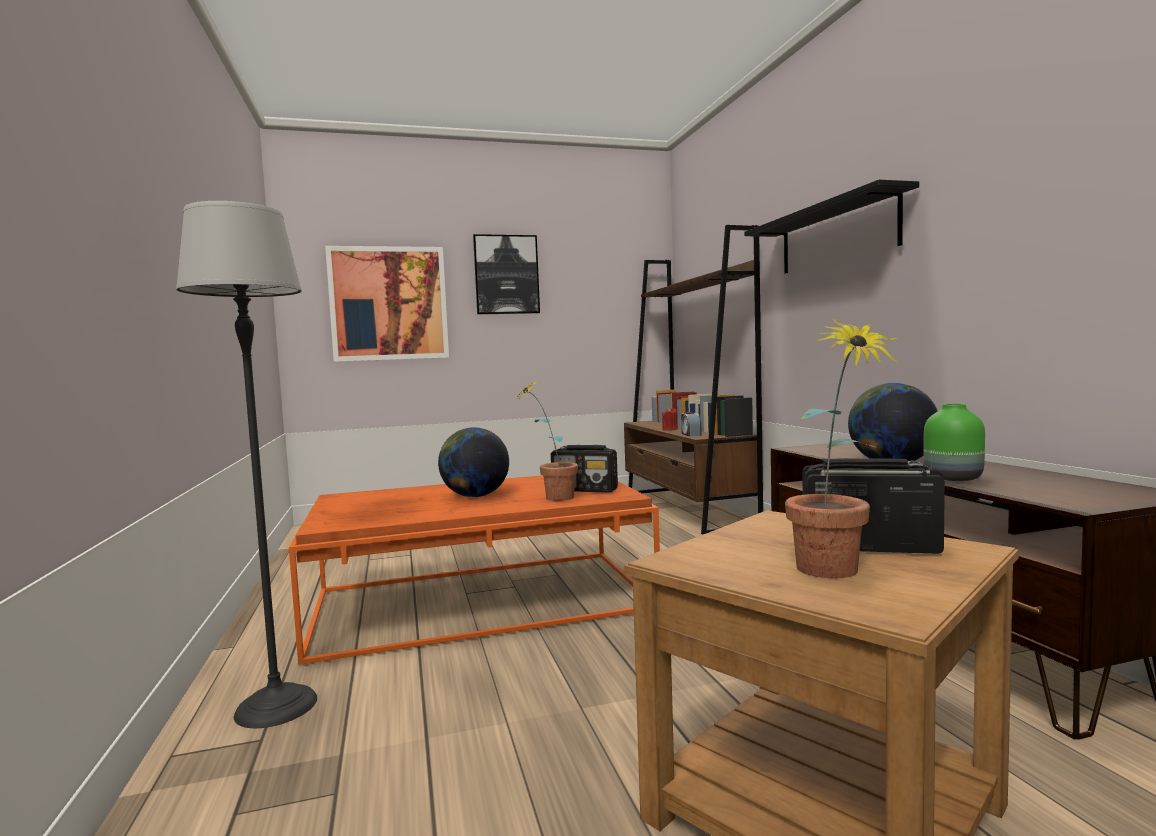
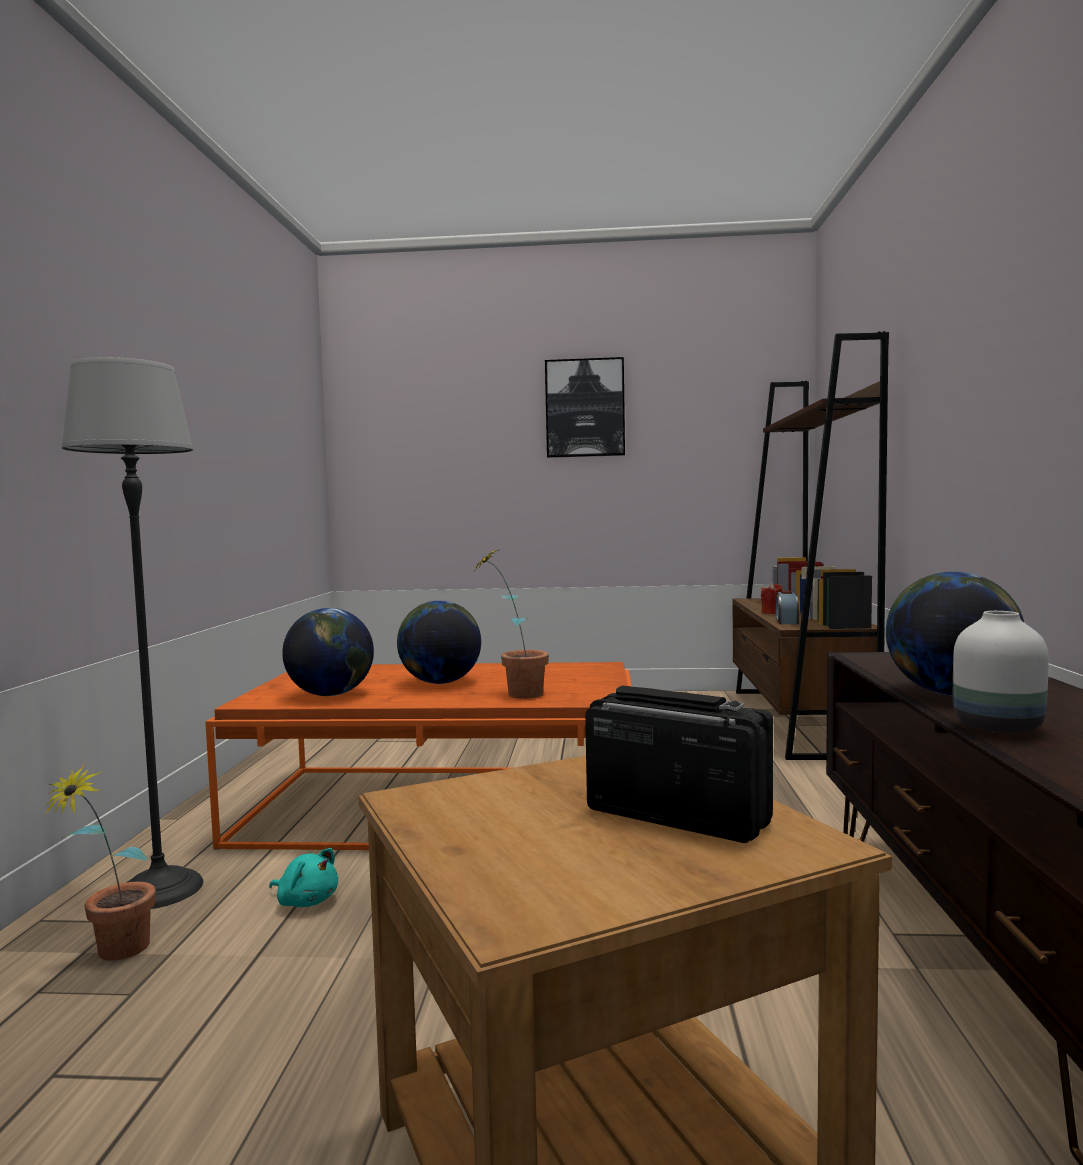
camera: 20 degrees right, 0 degrees up
(389, 303) = (445, 446): picture -> none
(392, 513) = (331, 694): none -> globe
(429, 689) = (306, 901): none -> turquoise plush toy
(585, 490) = (569, 687): radio -> none
(835, 575) = (552, 850): potted plant -> potted plant (112, 956)
(836, 236) = (969, 344): black shelf -> none
(951, 478) = (995, 727): green vase -> white vase

